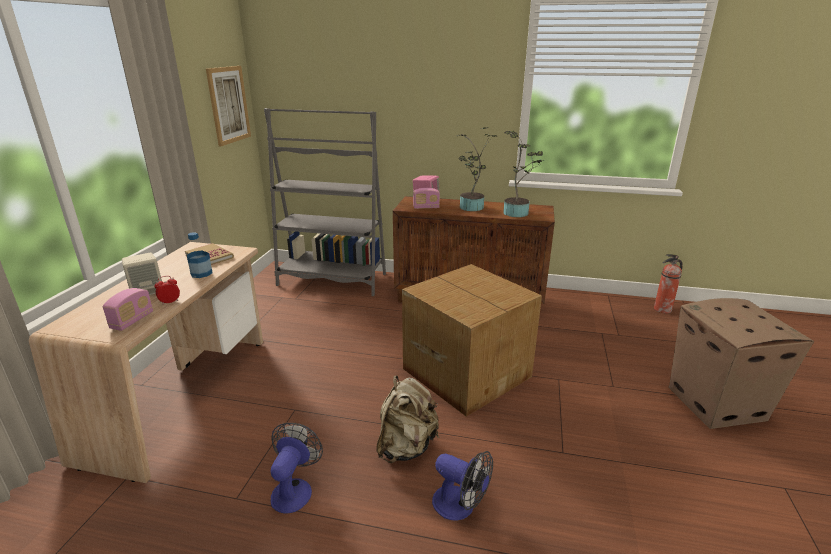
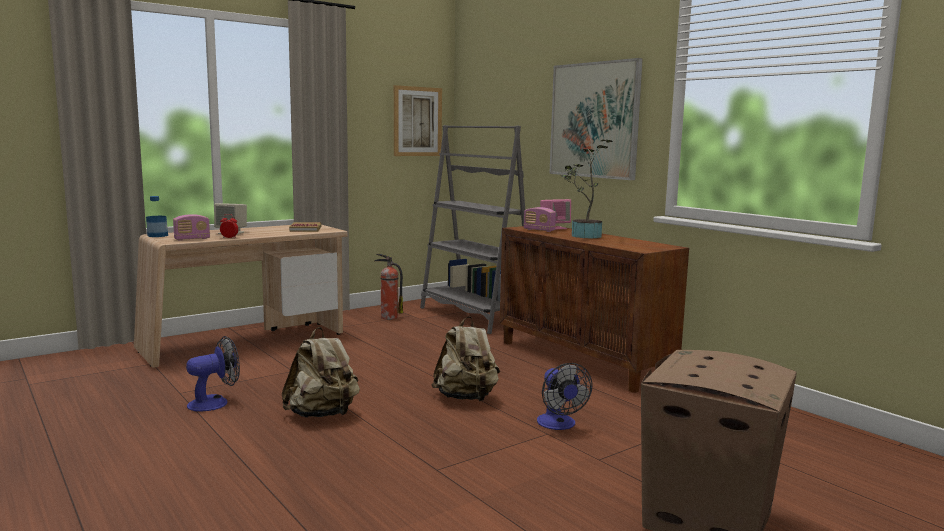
camera: 40 degrees right, 15 degrees down
(201, 273) = (279, 233): bottle -> bottle (157, 235)
(440, 103) = (594, 120): none -> picture
(460, 506) = (290, 455): fan -> fan (559, 425)
(466, 371) = (466, 398): cardboard box -> beige backpack
(518, 212) = (625, 244): potted plant -> none
(661, 309) = (838, 438): fire extinguisher -> fire extinguisher (388, 317)

